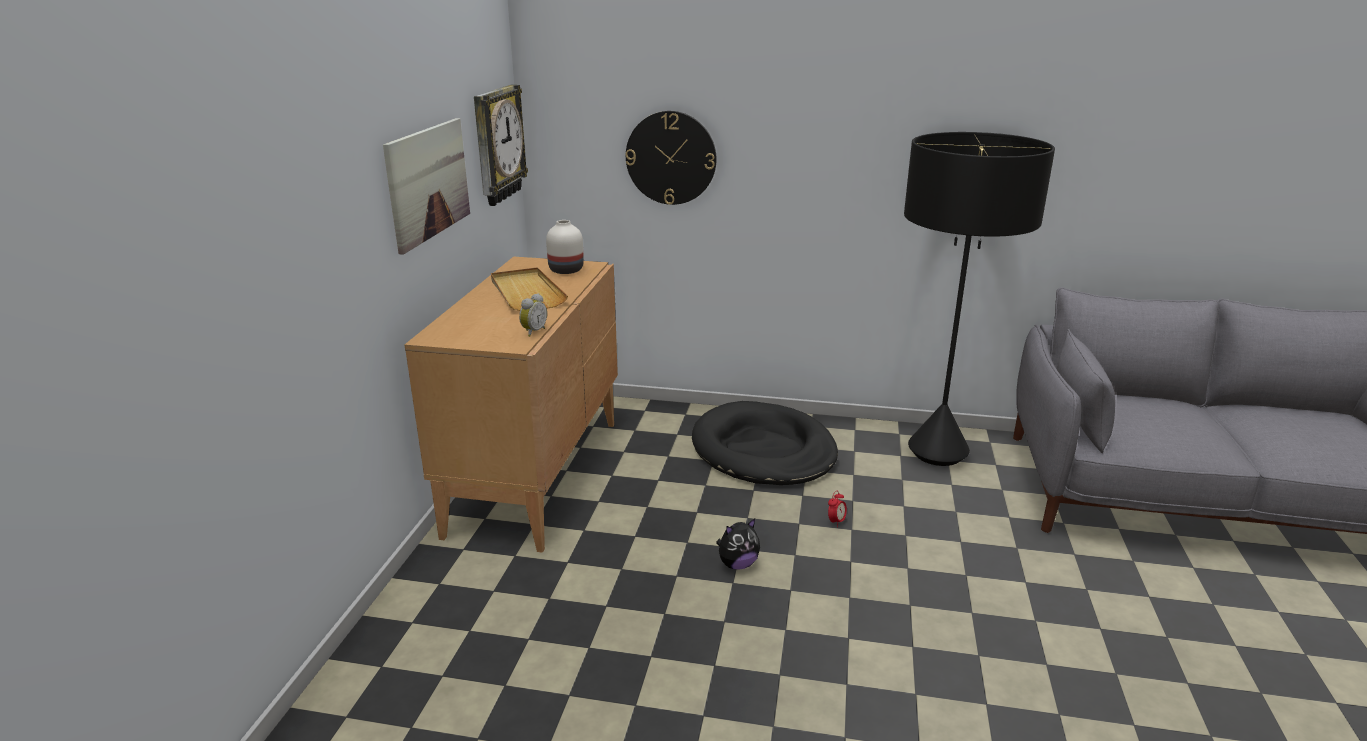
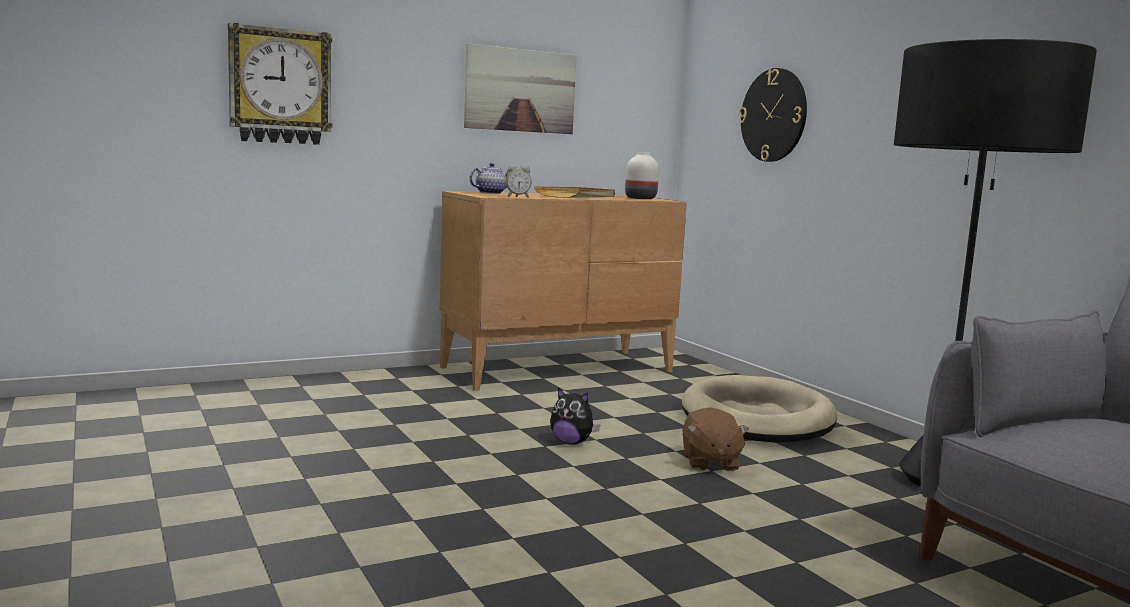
camera: 50 degrees right, 15 degrees down
(461, 327) = (490, 193): none -> teapot
(497, 144) = (638, 97): wall clock -> wall clock (280, 86)
(763, 450) = (757, 418): black dog bed -> beige dog bed
(836, 522) = (709, 462): alarm clock -> brown plush toy

